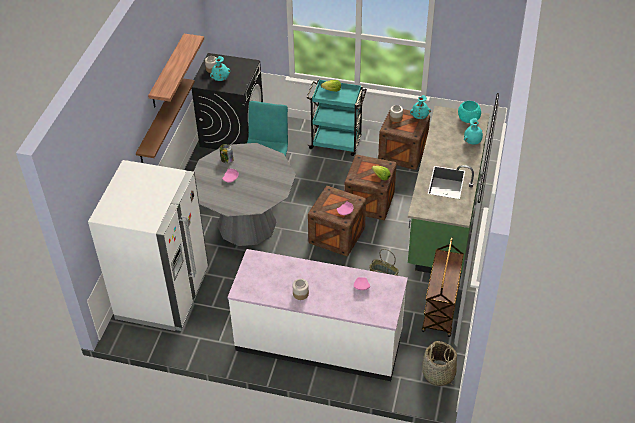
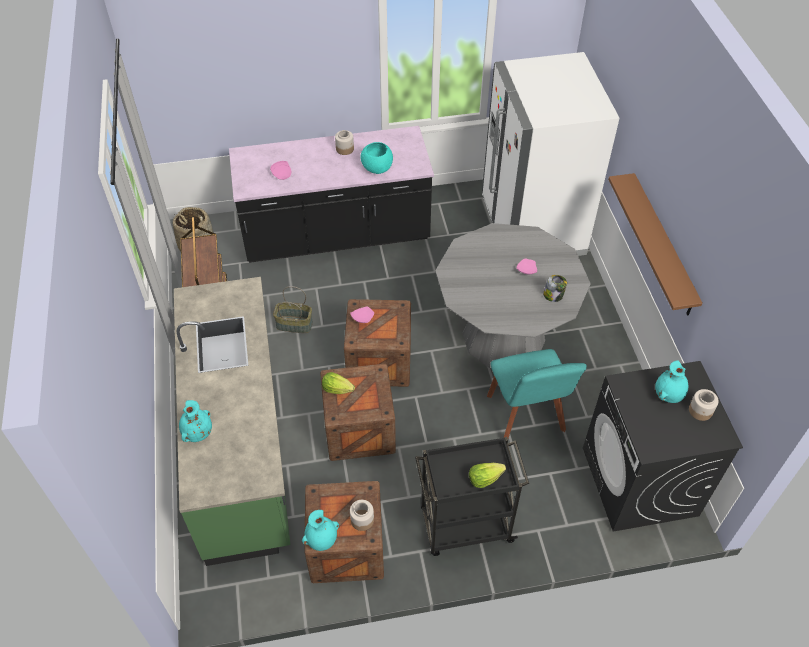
camera: 155 degrees right, 5 degrees up
(167, 71) = (699, 253): shelf -> none
(319, 341) = (336, 235): white counter -> black counter
(336, 143) = (464, 526): turquoise cart -> black cart
(468, 119) = (215, 481): turquoise bowl -> turquoise bowl (377, 167)

